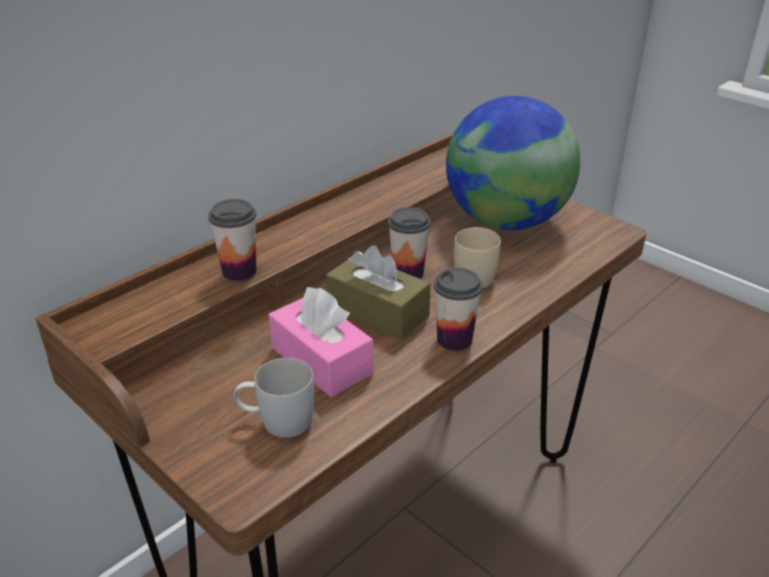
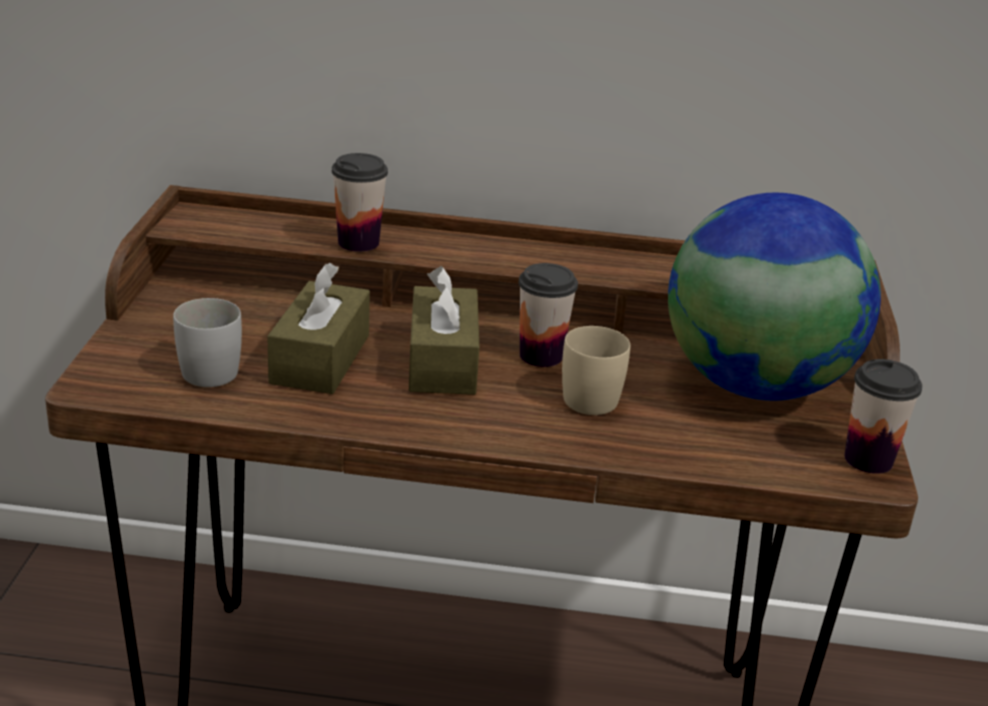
camera: 50 degrees right, 5 degrees down
(321, 360) = (320, 359): pink tissue box -> brown tissue box
(454, 339) = (452, 424): cup -> cup (868, 459)

